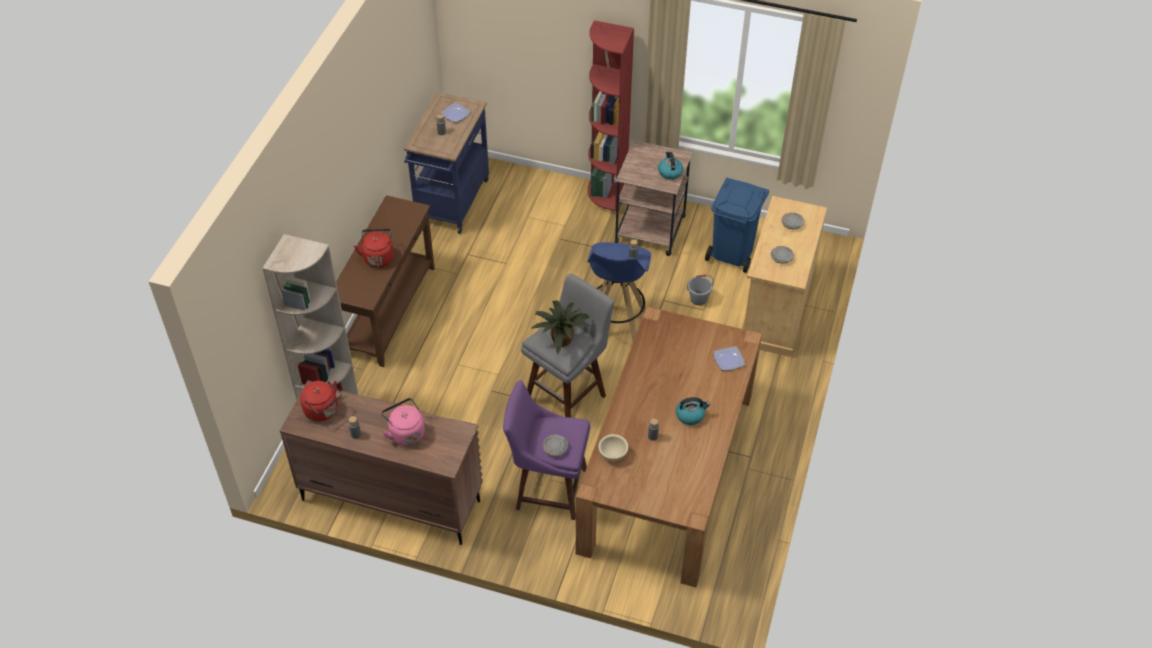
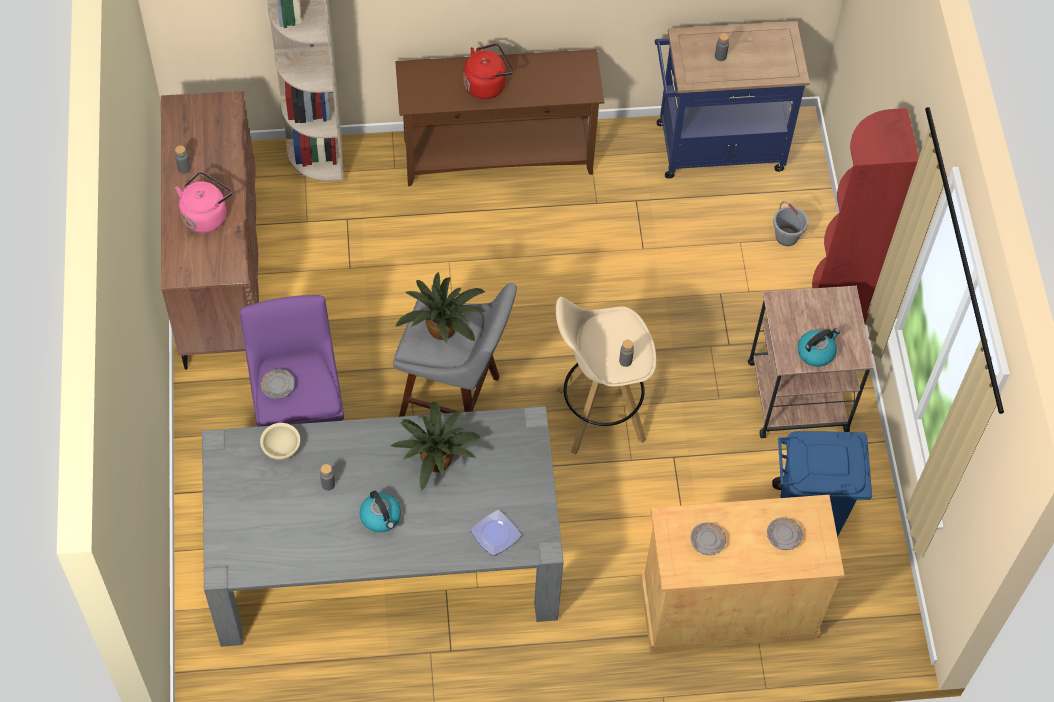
camera: 65 degrees right, 10 degrees up
(323, 411) = (205, 123): red kettle -> none
(455, 115) = (763, 58): plate -> none
(615, 326) = (598, 414): blue stool -> beige stool
(659, 373) = (435, 459): none -> potted plant
(667, 470) = (385, 556): brown dining table -> grey dining table
(698, 299) = (698, 500): grey bucket -> grey bucket (787, 236)

